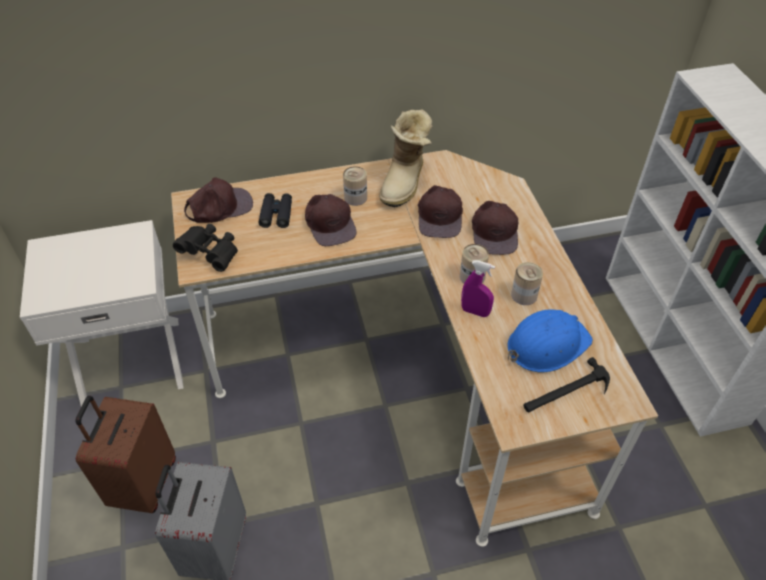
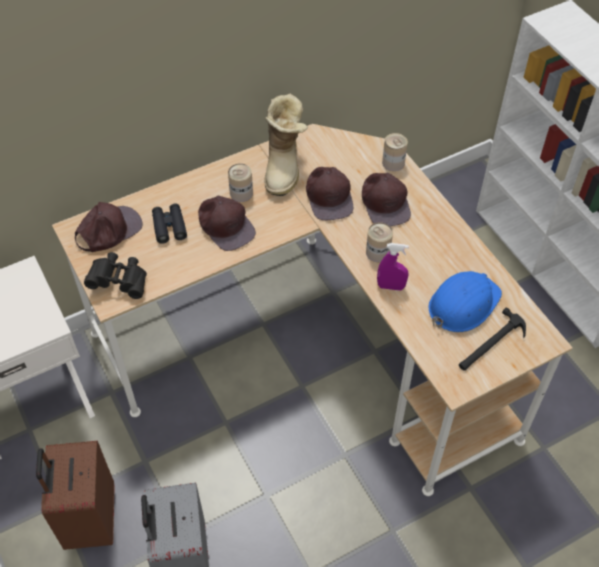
camera: 15 degrees left, 5 degrees up
(524, 295) = (430, 260): can -> can (393, 163)

